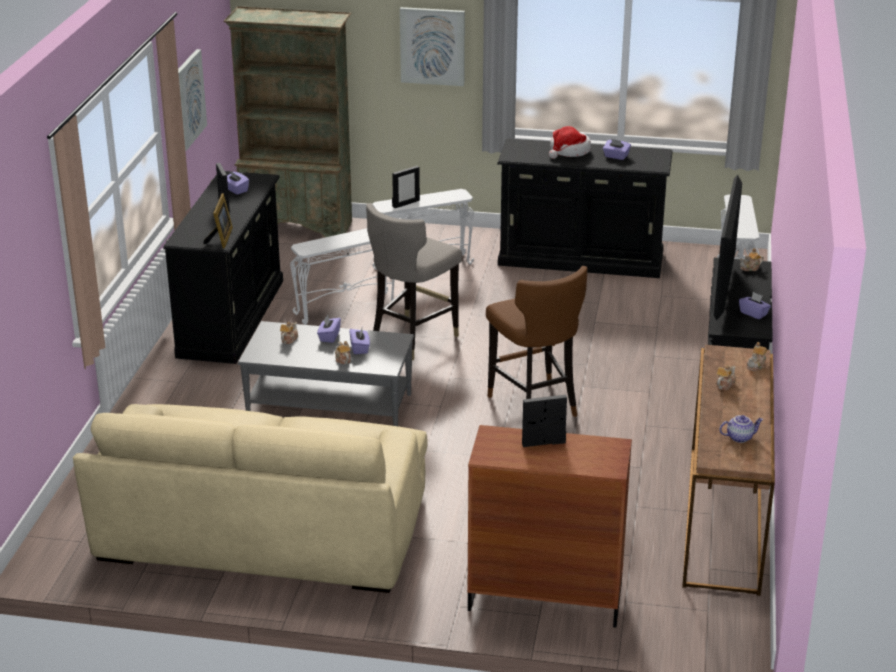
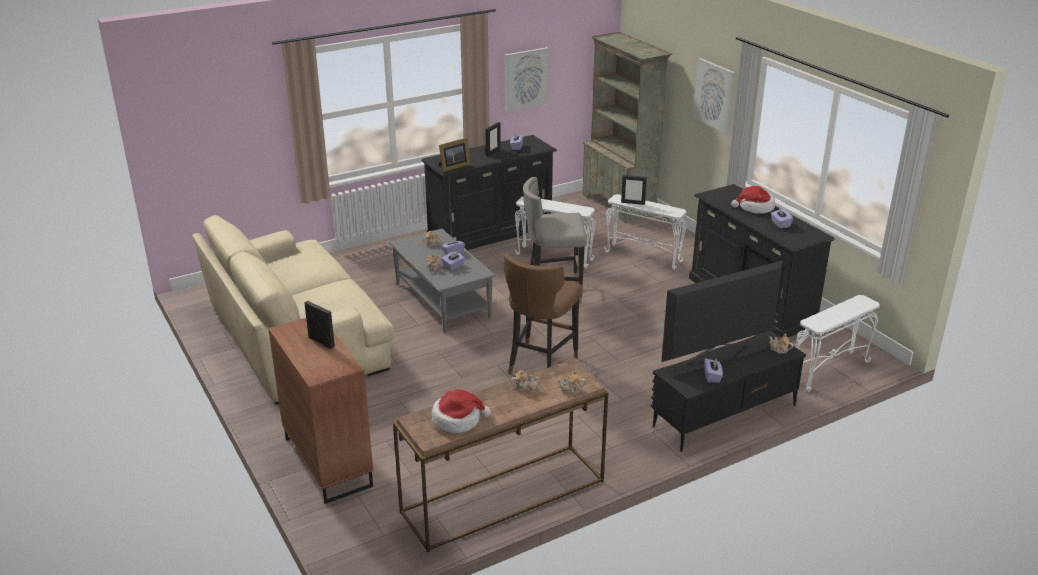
camera: 50 degrees right, 0 degrees up
(739, 437) = (458, 420): teapot -> hat

